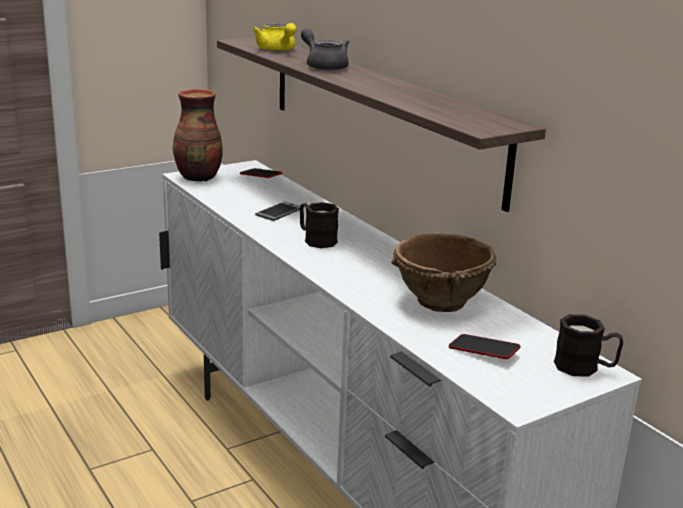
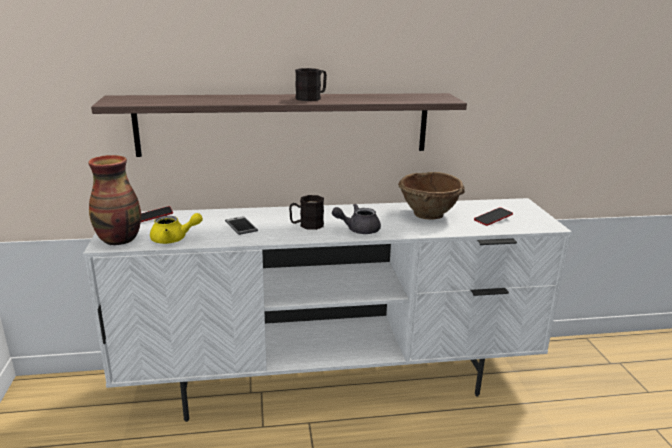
camera: 65 degrees left, 0 degrees up
(277, 50) = (170, 99): yellow teapot -> yellow teapot (174, 239)
(324, 66) = (249, 99): grey teapot -> grey teapot (358, 229)
(585, 368) = (516, 204): black mug -> black mug (312, 98)

